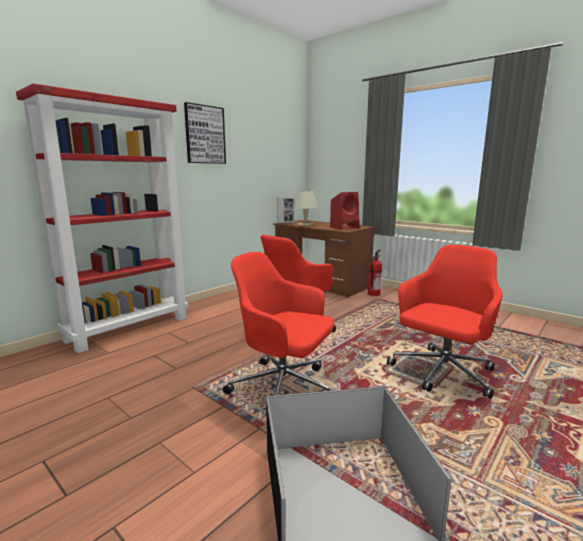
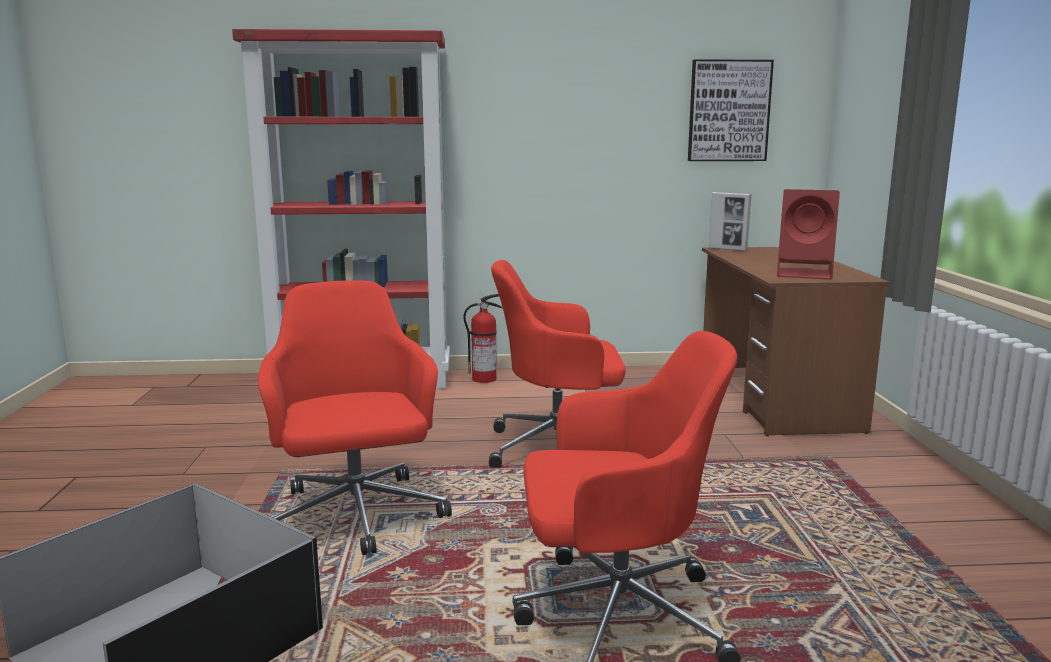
camera: 45 degrees right, 0 degrees up
(205, 135) = (548, 71): picture -> picture (729, 111)
(305, 225) = (748, 258): beige table lamp -> none
(374, 293) = (846, 446): fire extinguisher -> fire extinguisher (485, 379)

